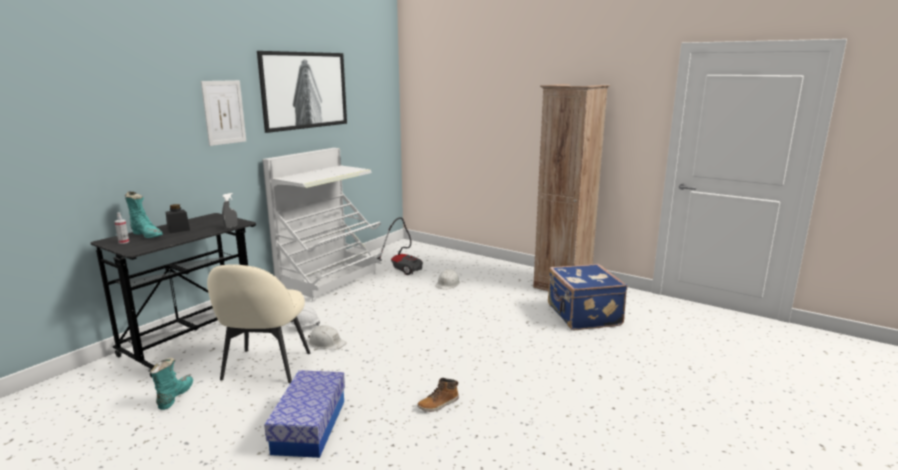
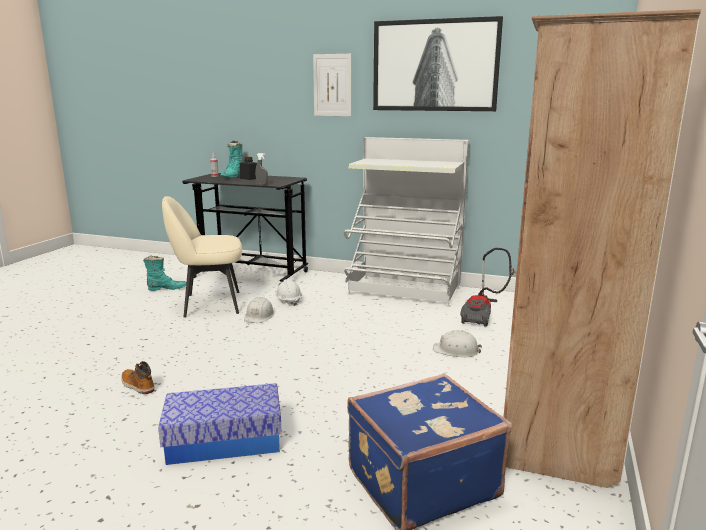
camera: 75 degrees right, 0 degrees up
(310, 426) = (114, 337): storage box -> storage box (224, 441)

